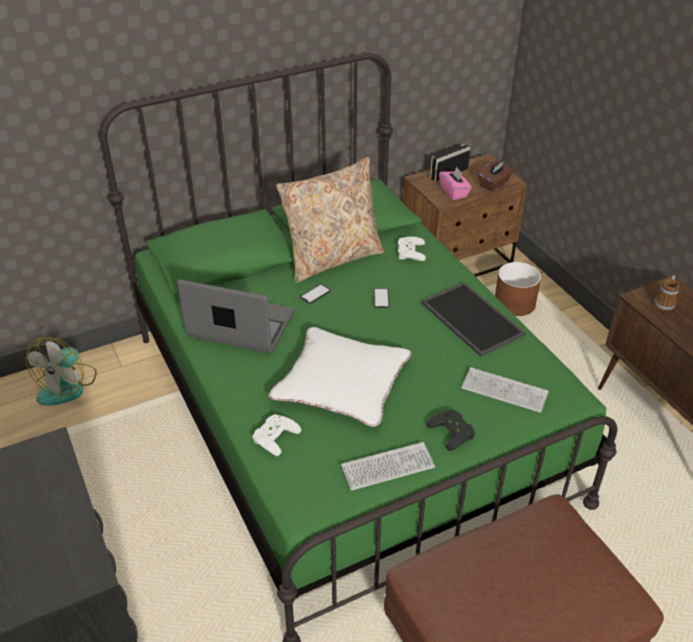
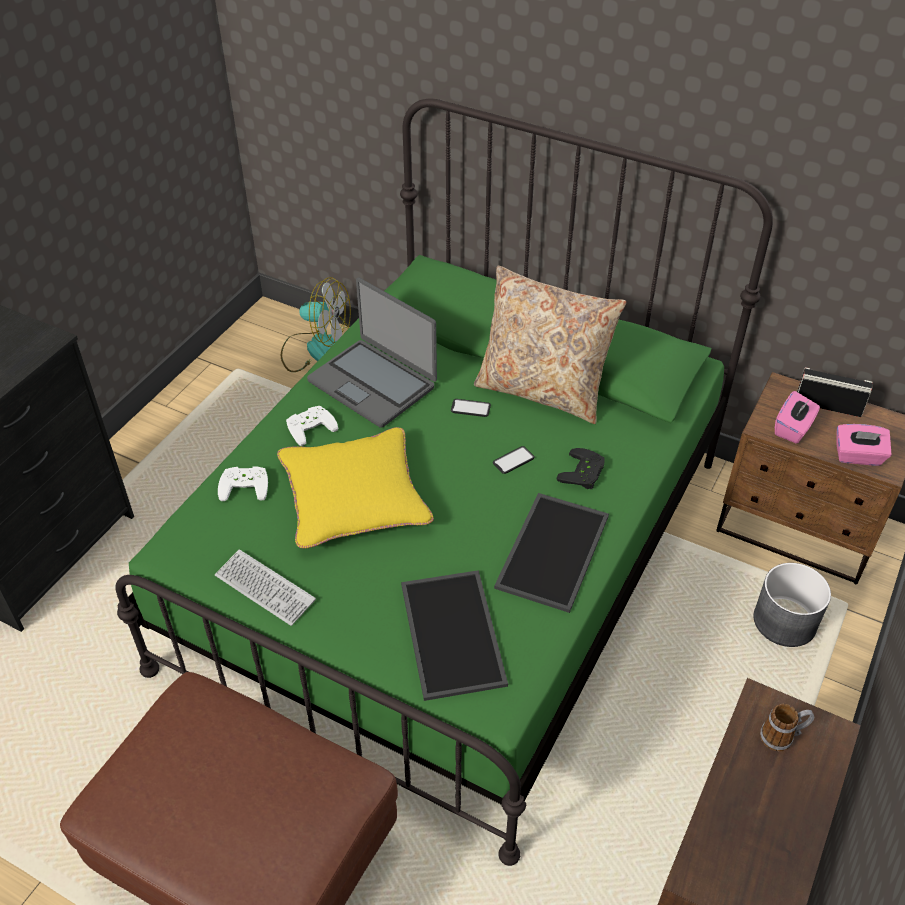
camera: 55 degrees right, 5 degrees up
(68, 386) = (316, 349): fan -> fan turned 150 degrees counterclockwise
(240, 326) = (373, 383): laptop -> laptop turned 150 degrees clockwise
(342, 383) = (354, 496): white pillow -> yellow pillow
(408, 251) = (619, 442): white game controller -> white game controller (310, 426)
(454, 431) = (356, 618): black game controller -> black game controller (584, 473)
(494, 184) = (858, 456): brown tissue box -> pink tissue box
(504, 391) = (455, 634): keyboard -> tray
(515, 303) = (785, 622): brown planter -> grey planter

